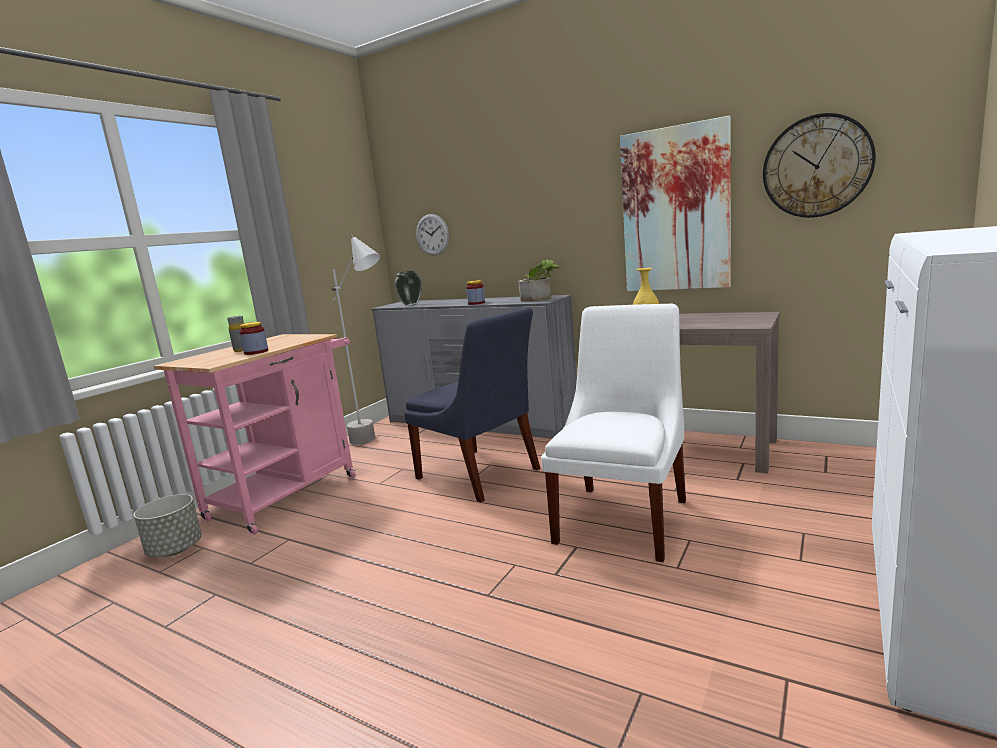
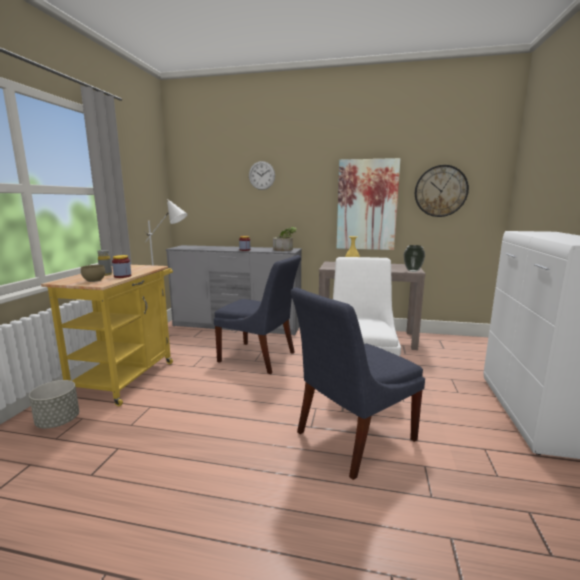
camera: 20 degrees left, 0 degrees up
(214, 360) = (94, 281): none -> brown bowl
(290, 493) = (129, 376): pink cart -> yellow cart
(411, 305) = (195, 248): vase -> vase (412, 271)
(432, 234) = (208, 203): wall clock -> wall clock (261, 175)
(542, 622) = (351, 437): none -> blue chair

